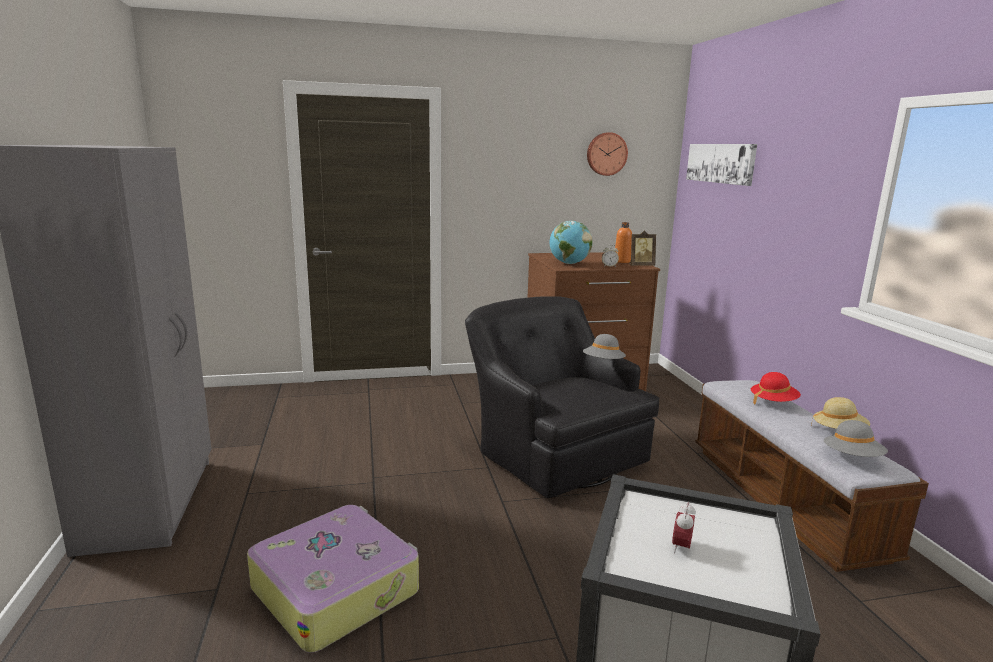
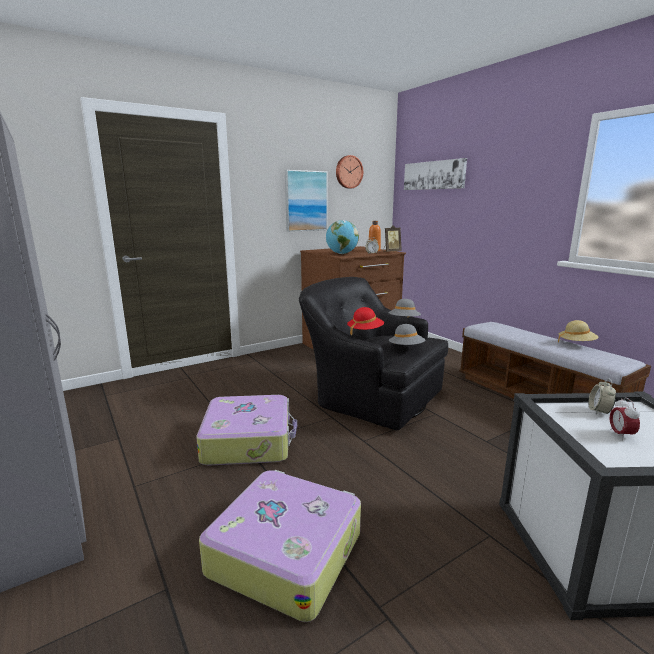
camera: 20 degrees left, 0 degrees up
(380, 473) = (249, 440): none -> suitcase
(541, 191) = (306, 201): none -> picture
(696, 517) = (599, 411): none -> alarm clock
(773, 402) = (520, 332): red hat -> red hat (365, 332)
(852, 458) = (603, 358): grey hat -> grey hat (406, 348)

